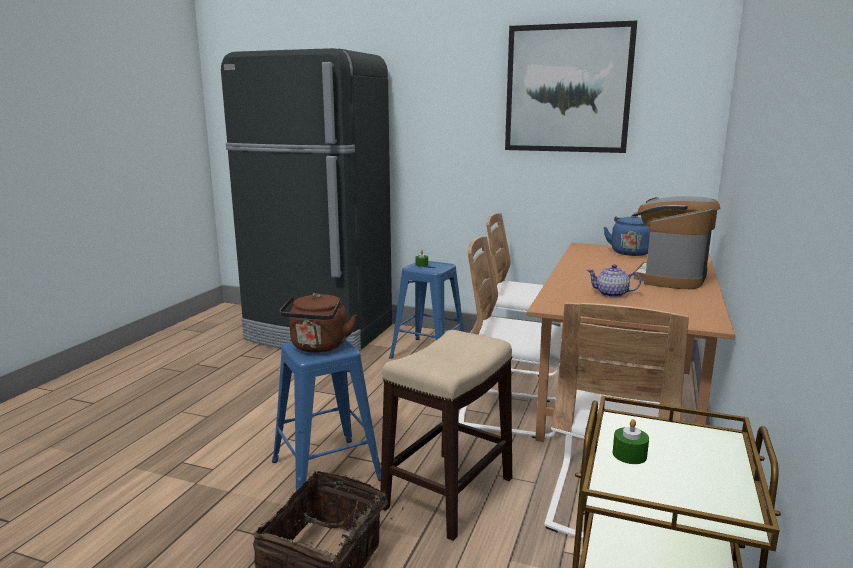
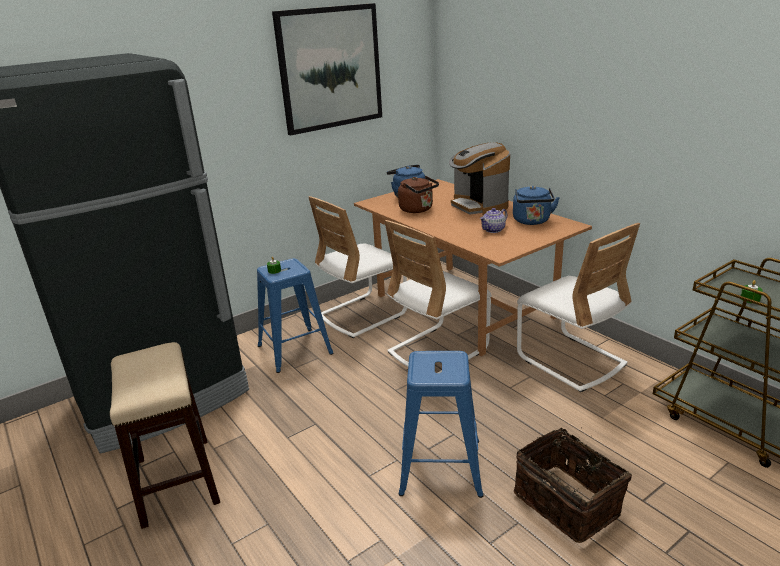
camera: 55 degrees left, 10 degrees up
(318, 347) = (438, 366): brown kettle -> brown kettle (418, 209)
(449, 492) = (516, 415): stool -> stool (176, 480)
(676, 305) = (532, 221): none -> blue kettle

